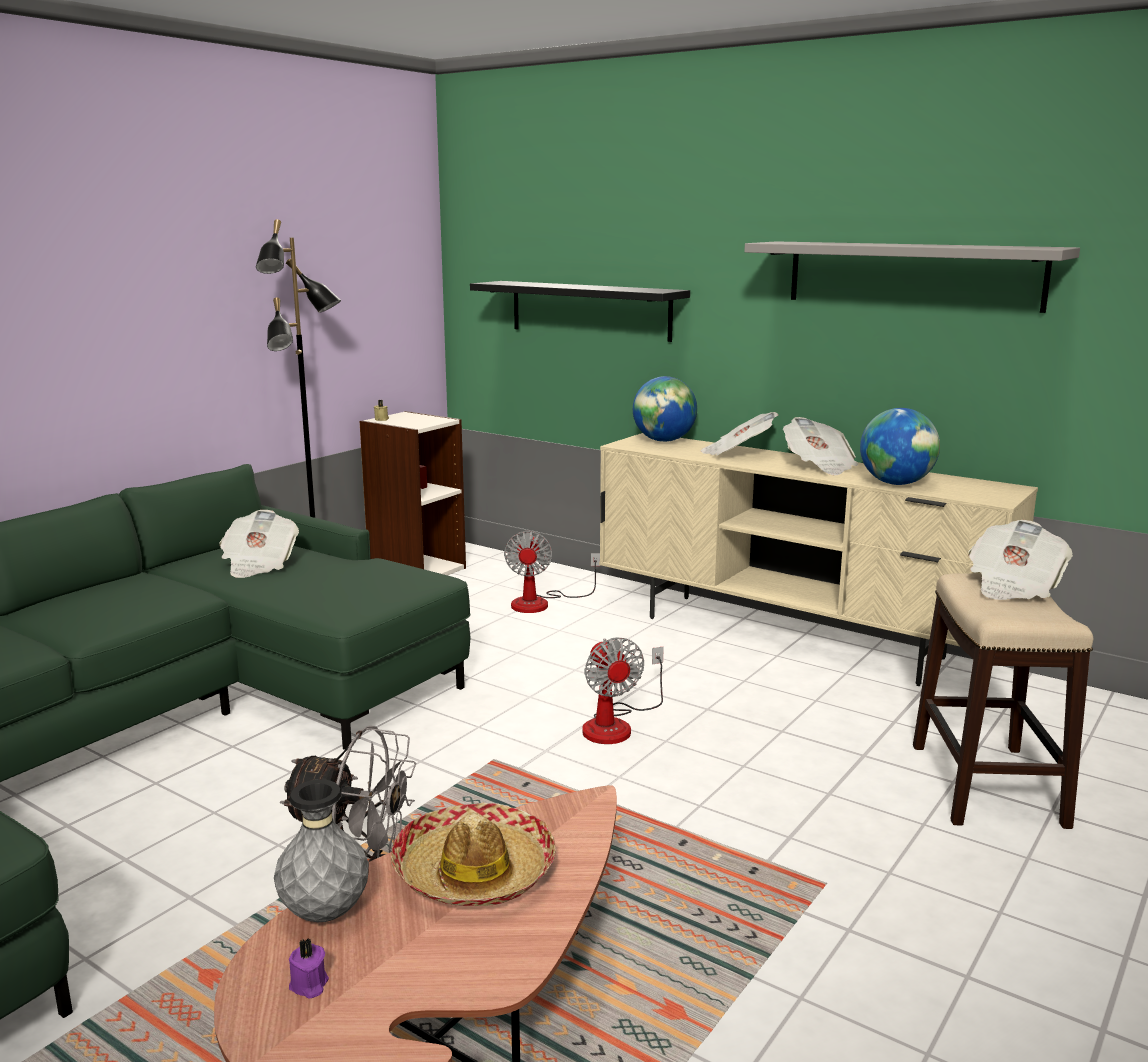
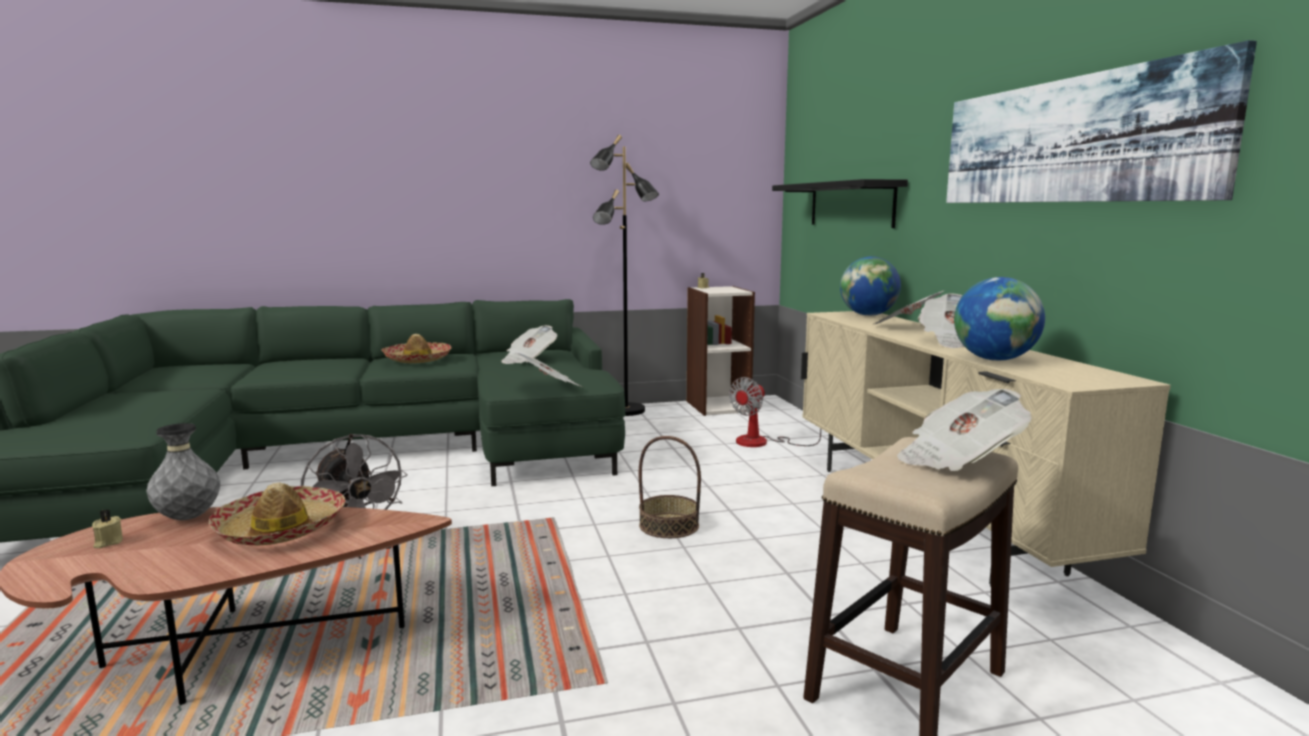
camera: 40 degrees right, 5 degrees down
(105, 602) = (417, 359): none -> hat
(309, 985) = (107, 542): purple candle -> beige candle
(393, 598) = (550, 387): none -> newspaper
(616, 724) = (669, 525): fan -> basket
(913, 275) = (1068, 141): grey shelf -> picture

